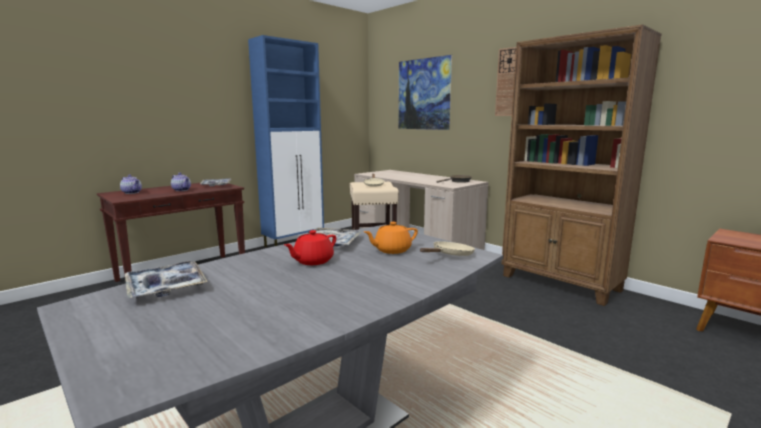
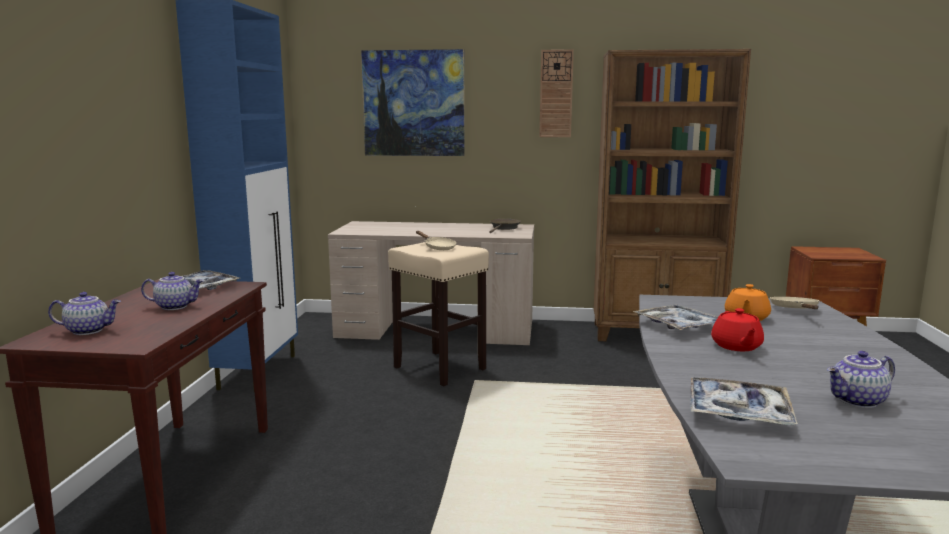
camera: 40 degrees left, 0 degrees up
(239, 309) = (858, 401): none -> teapot

